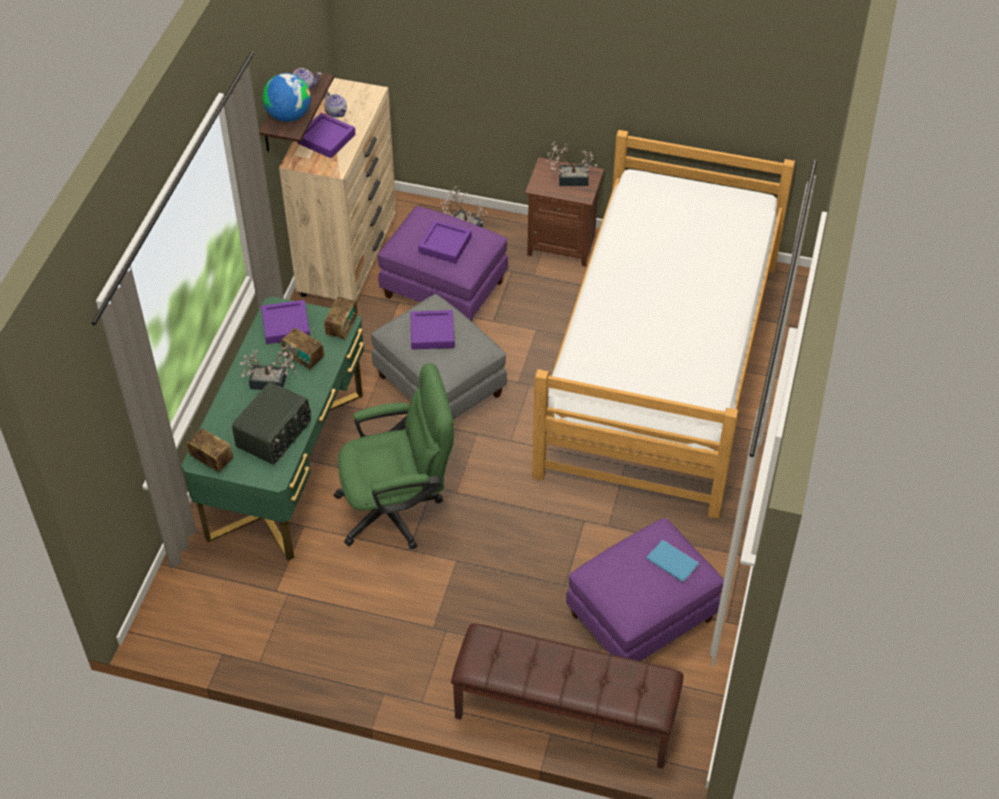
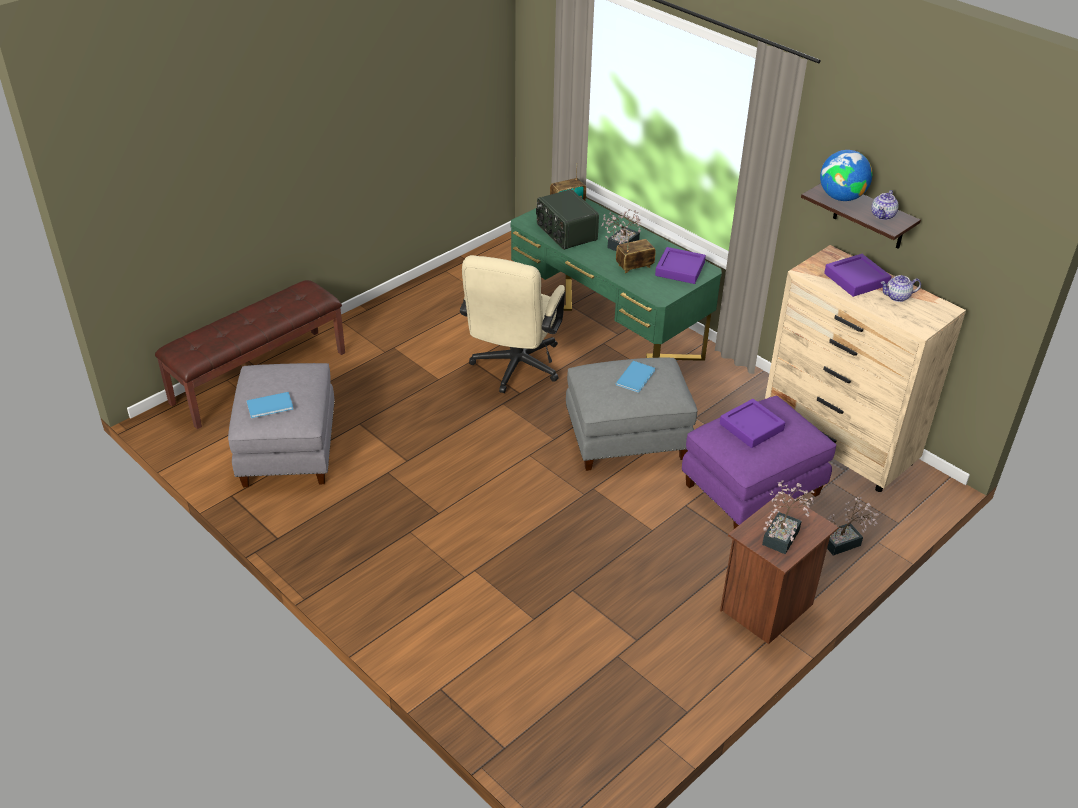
camera: 120 degrees right, 10 degrees down
(342, 327) = (654, 294): radio -> none
(398, 509) = (513, 369): green office chair -> beige office chair
(432, 333) = (637, 377): purple tray -> blue book
(642, 618) = (287, 450): purple ottoman -> grey ottoman
(661, 366) = (532, 599): bed -> none

